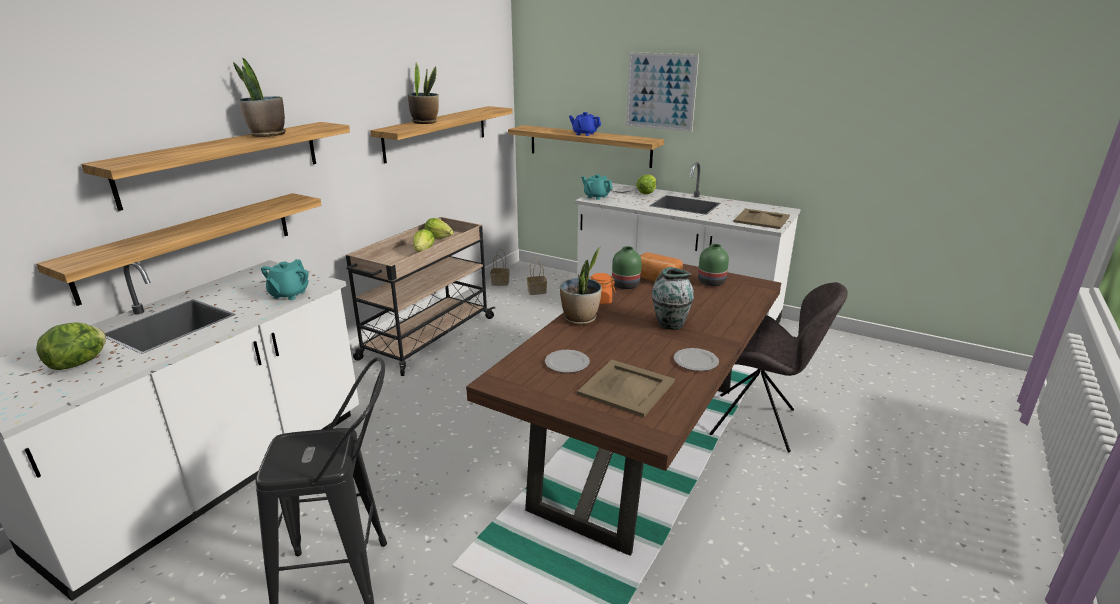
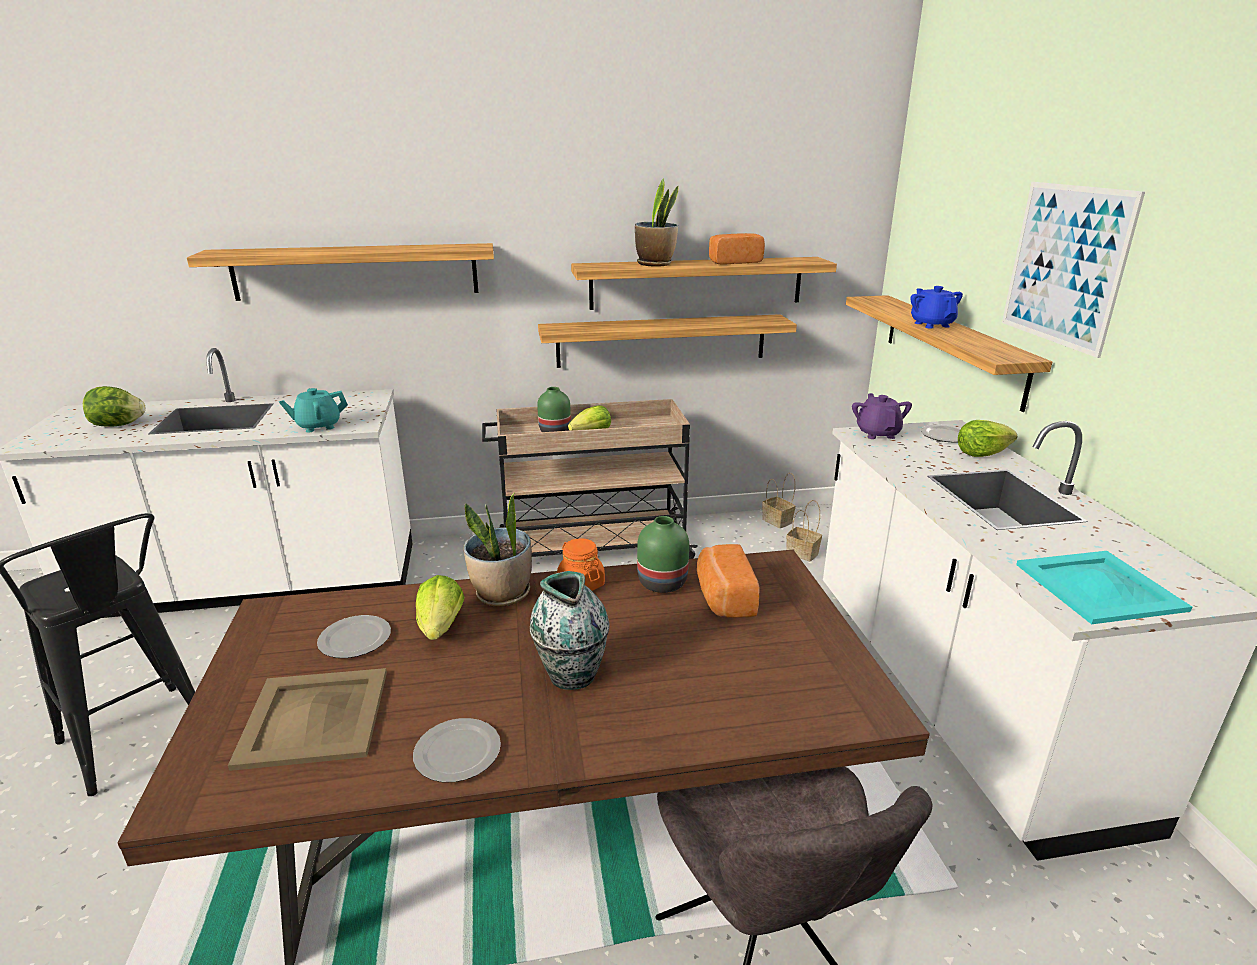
camera: 50 degrees right, 0 degrees up
(190, 244) = (308, 349): shelf -> shelf (661, 340)
(267, 135) = (392, 248): potted plant -> none
(439, 238) = (639, 425): lettuce -> lettuce (441, 627)
(461, 114) = (733, 262): none -> bread
(596, 196) = (877, 433): turquoise teapot -> purple teapot
(710, 282) = (792, 652): green vase -> green vase (554, 431)
(761, 219) = (1099, 586): beige tray -> turquoise tray

